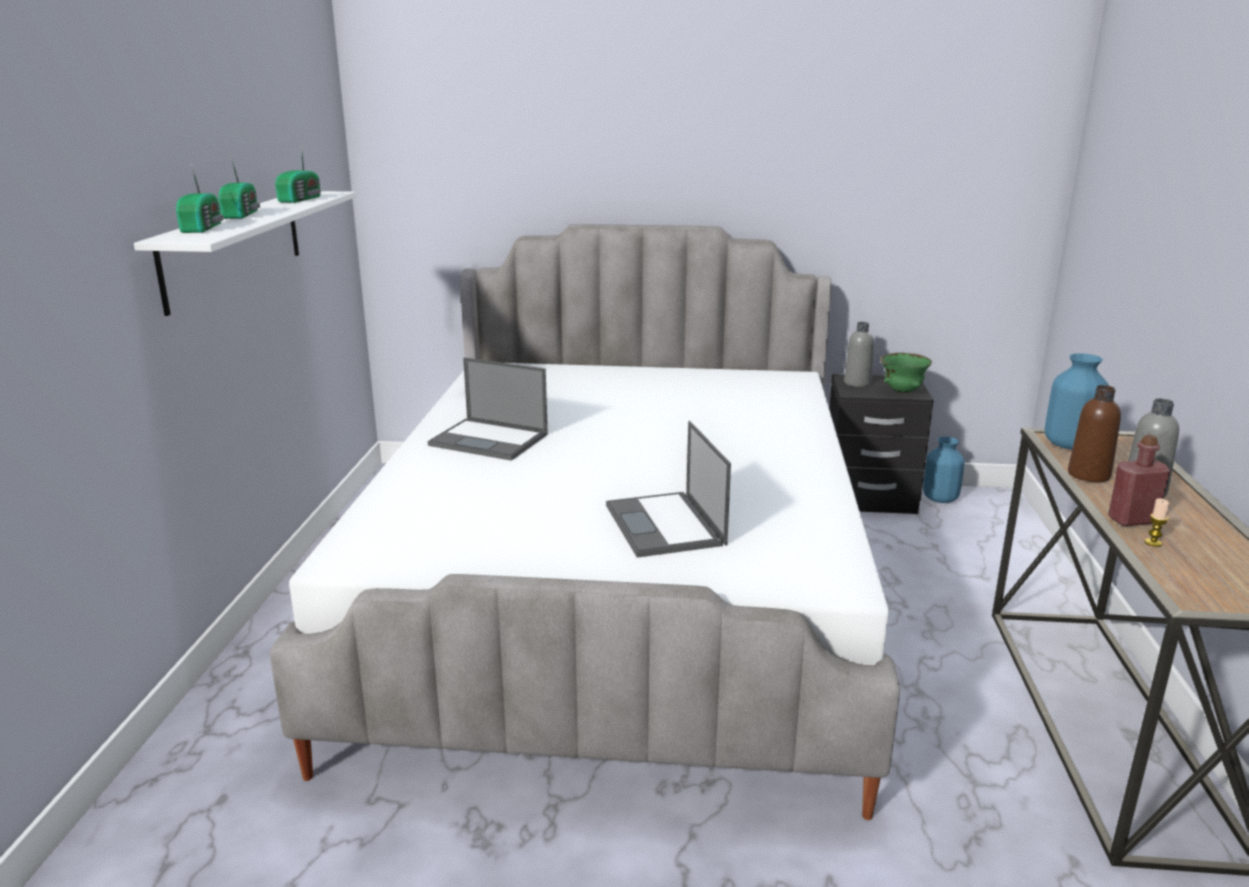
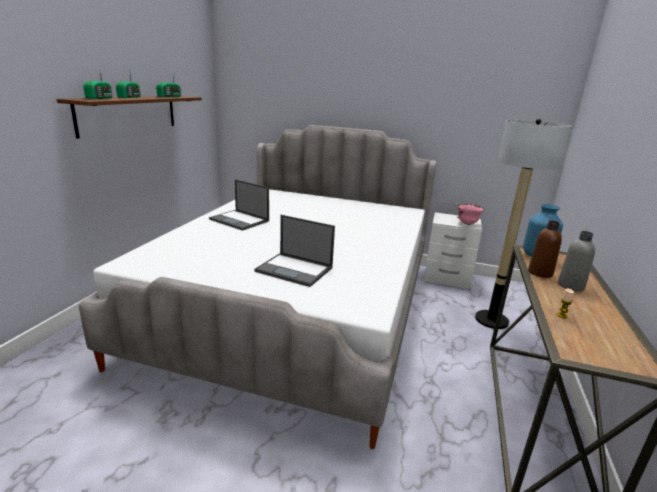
camera: 10 degrees right, 0 degrees up
(234, 247) = (129, 114): white shelf -> brown shelf
(665, 525) = (295, 270): laptop -> laptop turned 60 degrees counterclockwise
(857, 383) = (445, 217): grey bottle -> none
(869, 498) = (446, 278): black nightstand -> white nightstand
(902, 391) = (467, 224): green bowl -> pink bowl
(940, 498) = (485, 283): blue vase -> none
(977, 567) = (491, 320): none -> floor lamp
(1132, 520) = (554, 300): red bottle -> none

